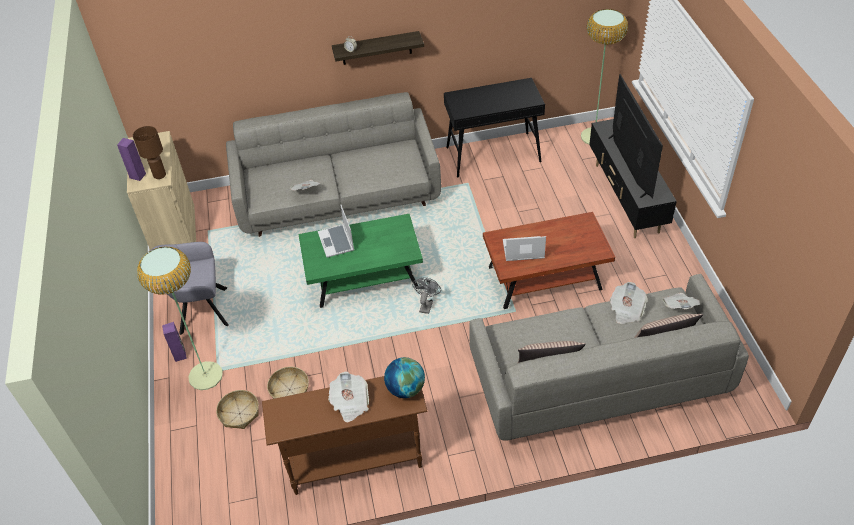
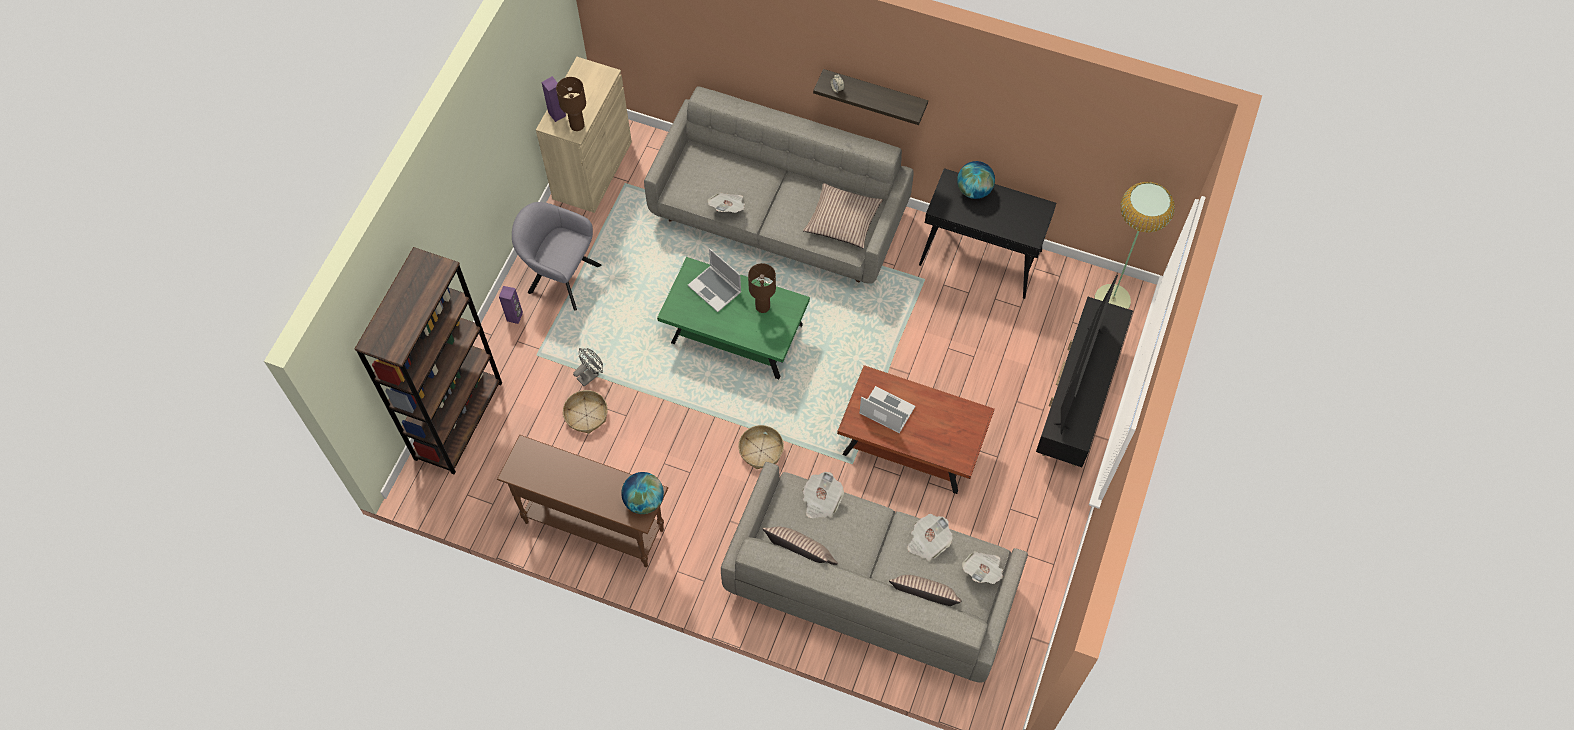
camera: 30 degrees right, 15 degrees up
(182, 452) = (458, 420): none -> brown bookcase
(205, 376) = (523, 353): floor lamp -> none
(239, 413) = (528, 412): basket -> basket (761, 450)
(337, 242) = (715, 289): laptop -> laptop turned 60 degrees counterclockwise
(350, 403) = (588, 484): newspaper -> newspaper (821, 501)
(380, 235) = (762, 307): none -> brown table lamp
(394, 161) = (842, 220): none -> pillow
(426, 304) = (773, 402): grey fan -> grey fan (590, 375)
(474, 94) = (974, 190): none -> globe

